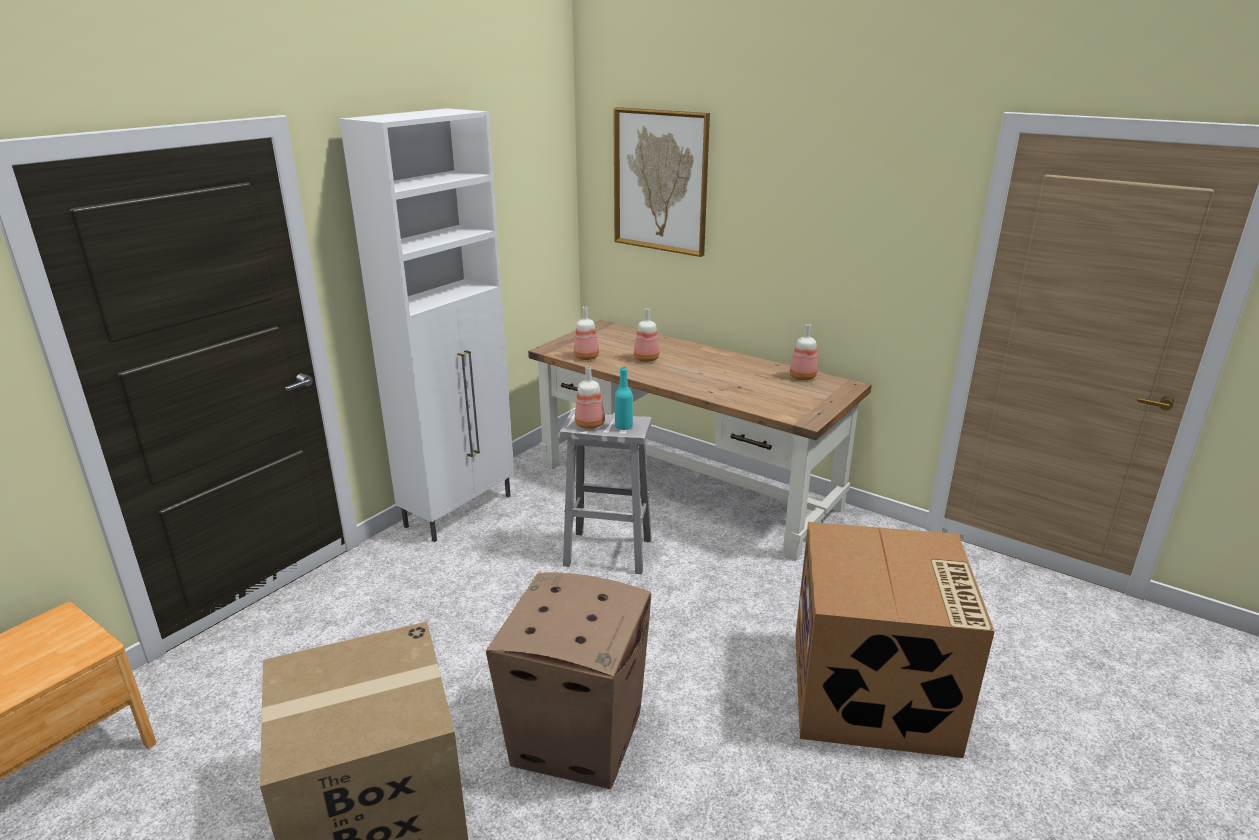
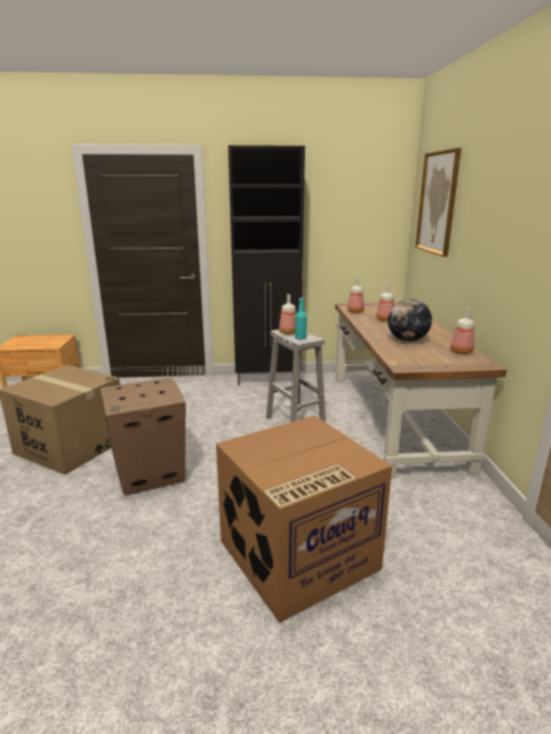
camera: 50 degrees right, 5 degrees down
(460, 510) = (268, 380): white cabinet -> black cabinet
(733, 381) = (407, 340): none -> globe

